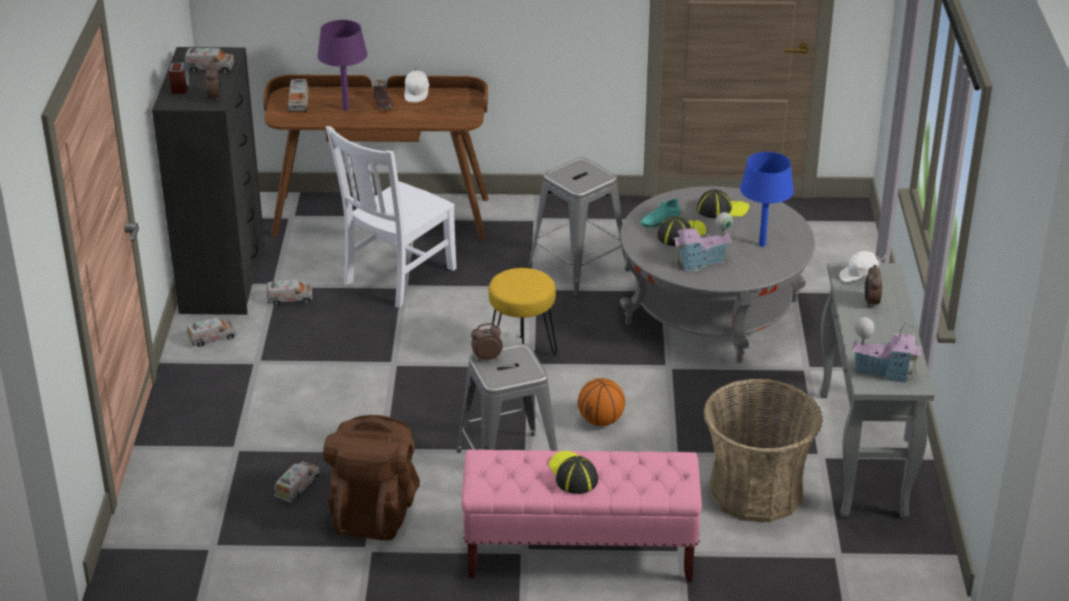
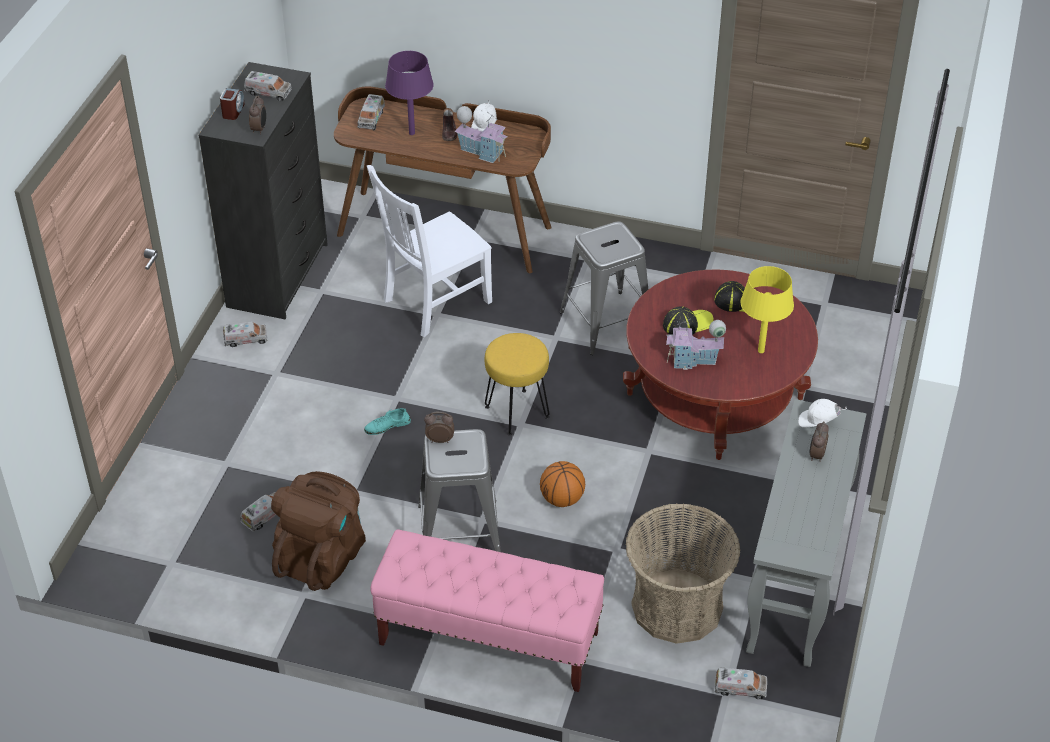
camera: 15 degrees right, 10 degrees up
(289, 299) = (329, 309): toy truck -> toy truck (740, 688)
(572, 474) = (478, 578): cap -> none
(660, 220) = (674, 303): turquoise shoe -> turquoise shoe (387, 426)
(712, 311) = (715, 395): grey coffee table -> red coffee table
(762, 245) = (761, 351): blue table lamp -> yellow table lamp
(883, 372) = (793, 539): toy house -> toy house (482, 152)

